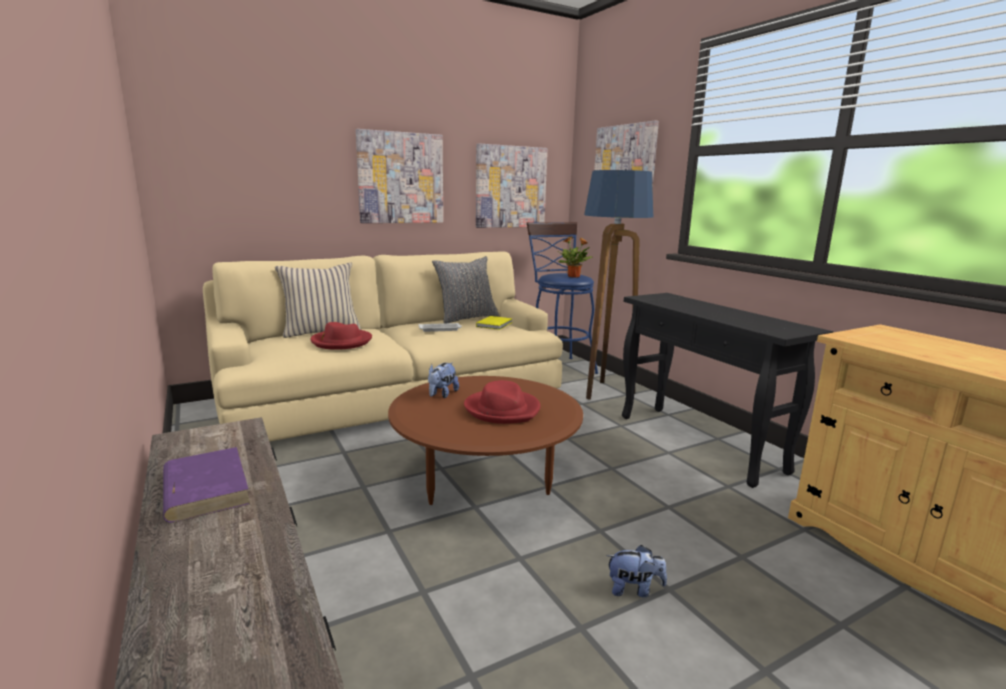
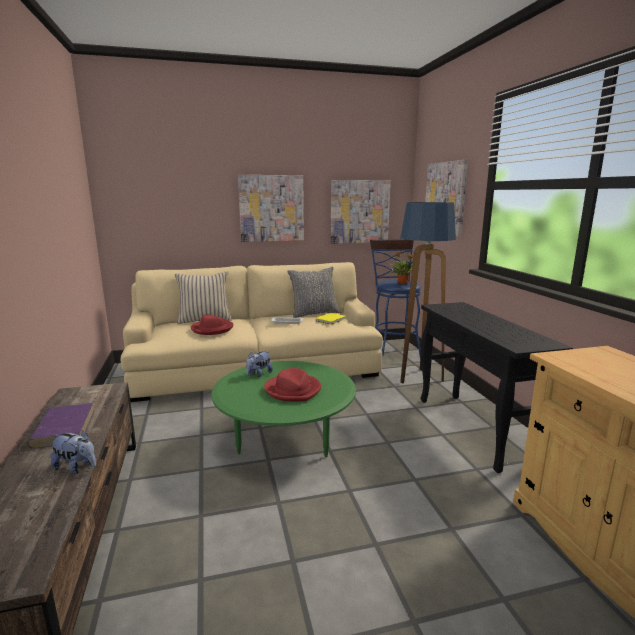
camera: 15 degrees right, 0 degrees up
(485, 481) = (285, 441): brown coffee table -> green coffee table
(634, 589) = (348, 540): plush toy -> plush toy (76, 467)

